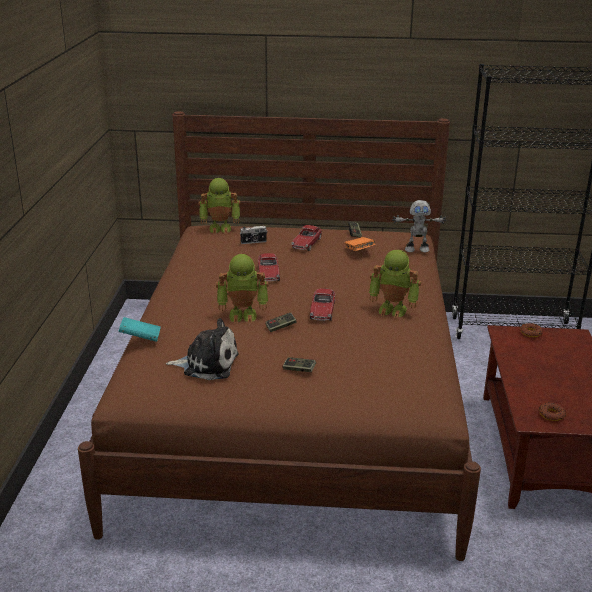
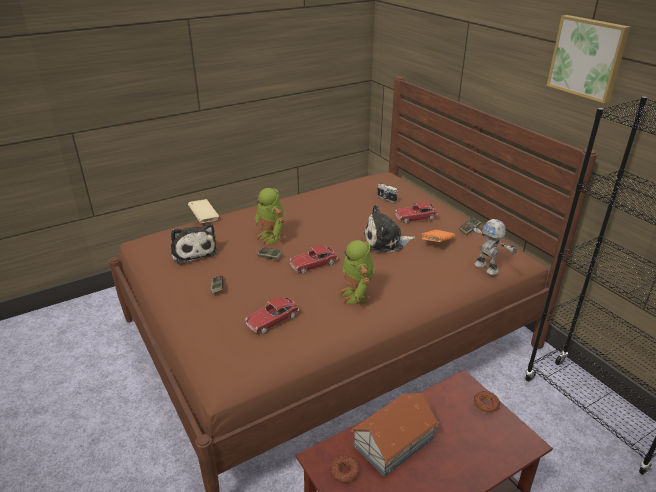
camera: 55 degrees right, 5 degrees up
(140, 339) = (204, 218): turquoise book -> beige book
(220, 228) = (391, 180): toy robot -> none
(268, 273) = (344, 222): toy car -> toy car (272, 320)
(328, 269) = (386, 241): none -> plush toy
(416, 44) = (588, 57): none -> picture
(537, 383) = (392, 441): none -> toy house

